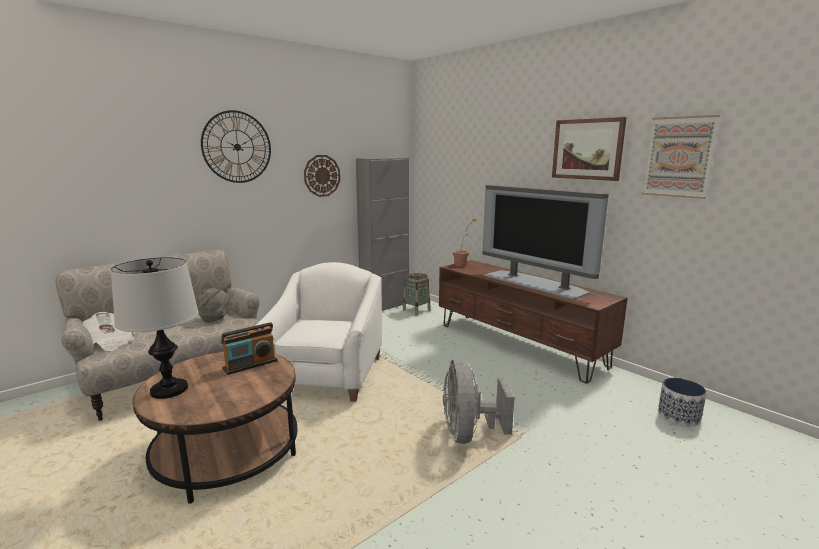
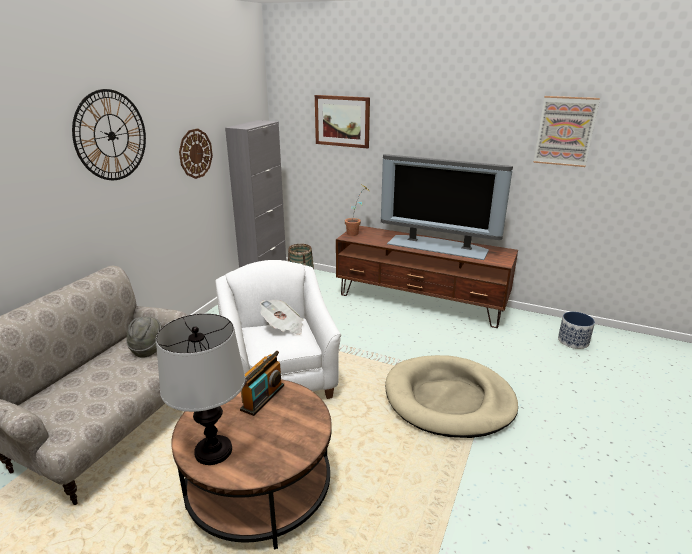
camera: 25 degrees left, 10 degrees up
(111, 342) = (54, 414): newspaper -> newspaper (283, 327)
(469, 433) = (449, 400): grey fan -> beige dog bed
(587, 149) = (481, 119): picture -> picture (342, 121)

